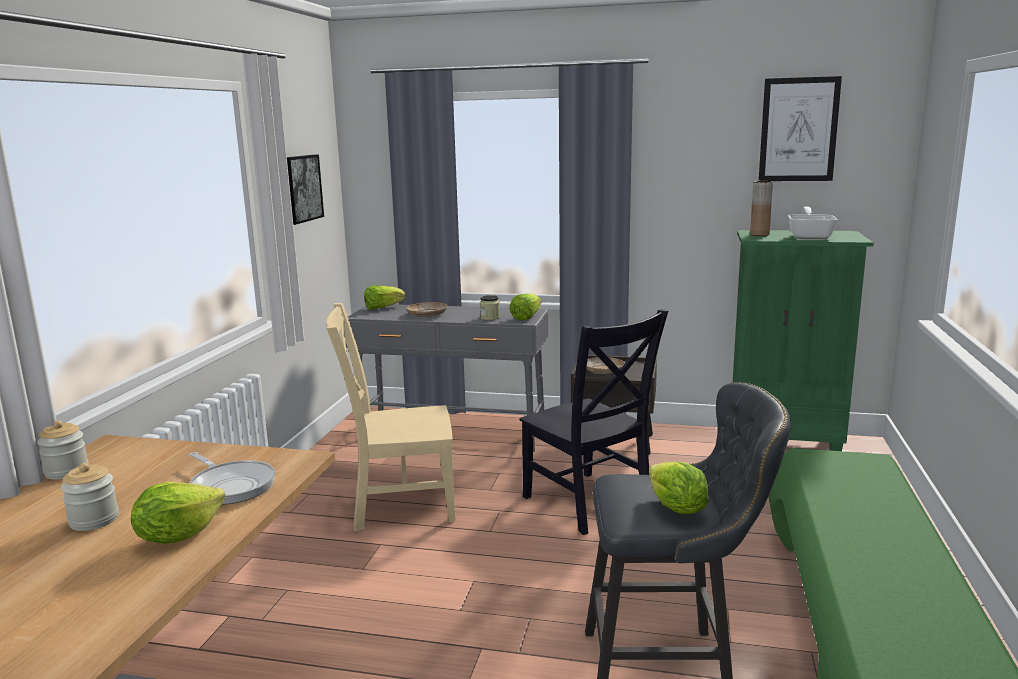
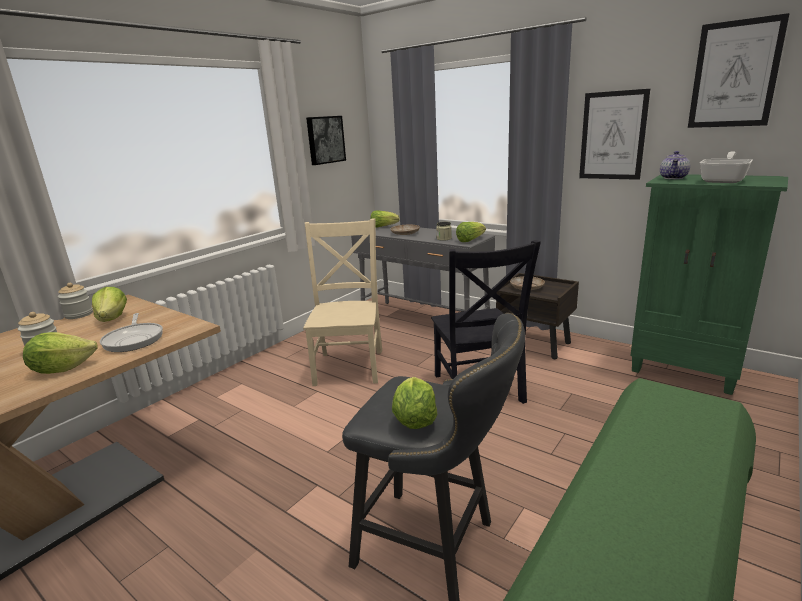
camera: 25 degrees right, 5 degrees up
(142, 467) = (113, 318): none -> lettuce
(398, 504) = (350, 365): beige chair -> beige chair turned 75 degrees clockwise
(680, 188) = (612, 136): none -> picture
(759, 234) = (674, 178): brown vase -> teapot

